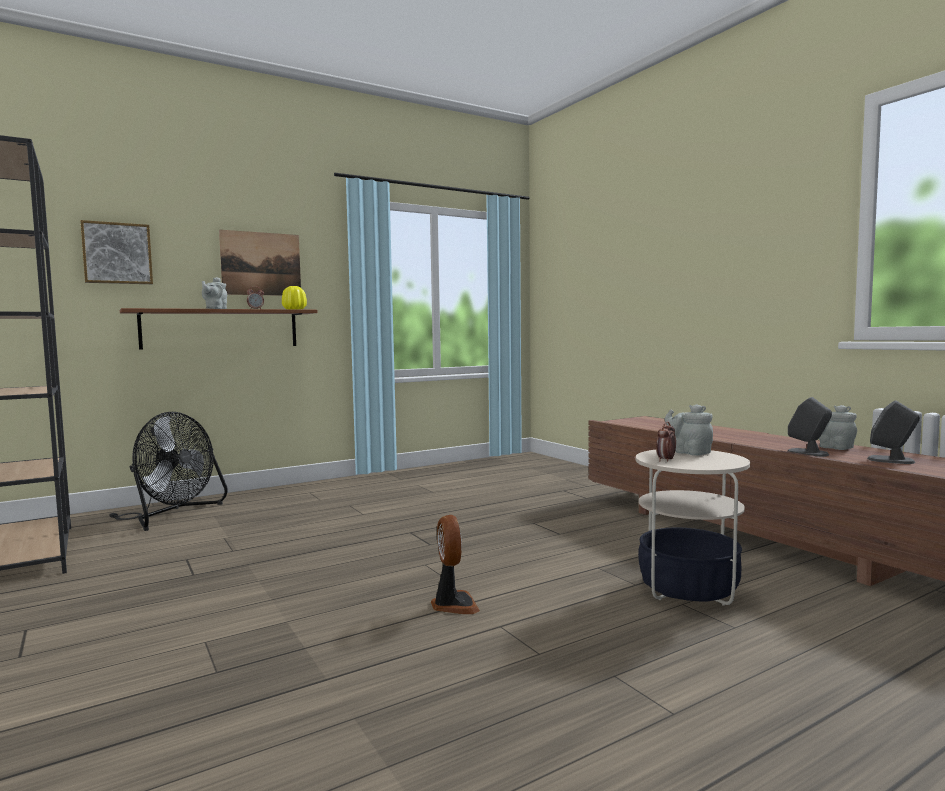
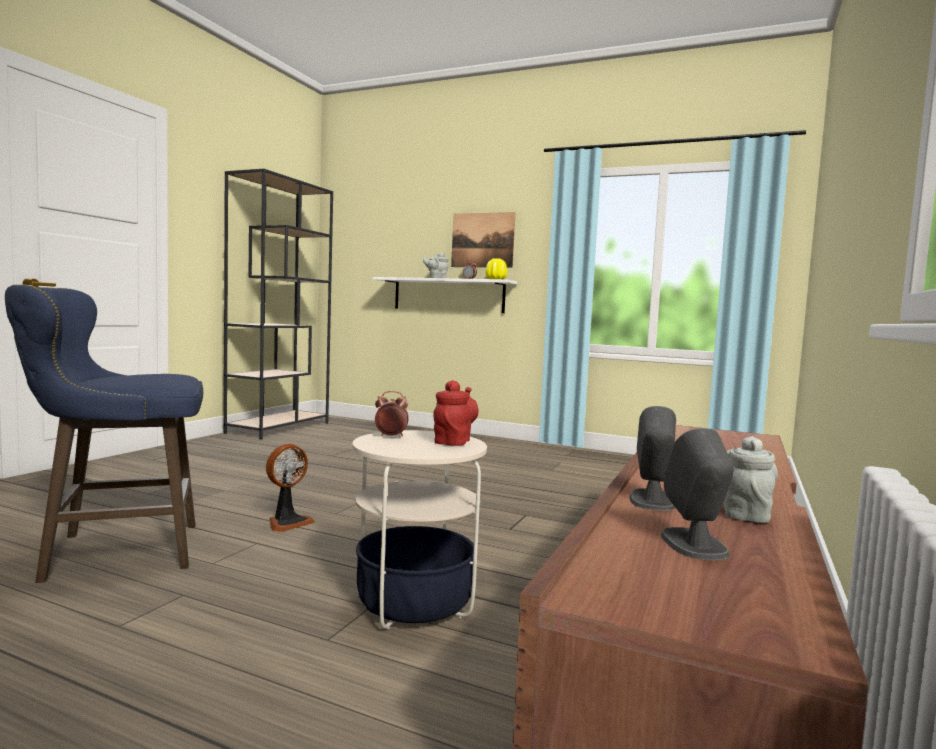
camera: 55 degrees right, 0 degrees up
(117, 253) = (389, 238): picture -> none
(168, 515) = (375, 431): black fan -> none
(221, 329) = (448, 295): brown shelf -> white shelf
(449, 707) = (115, 551): none -> blue stool
(689, 452) = (453, 441): grey teapot -> red teapot

